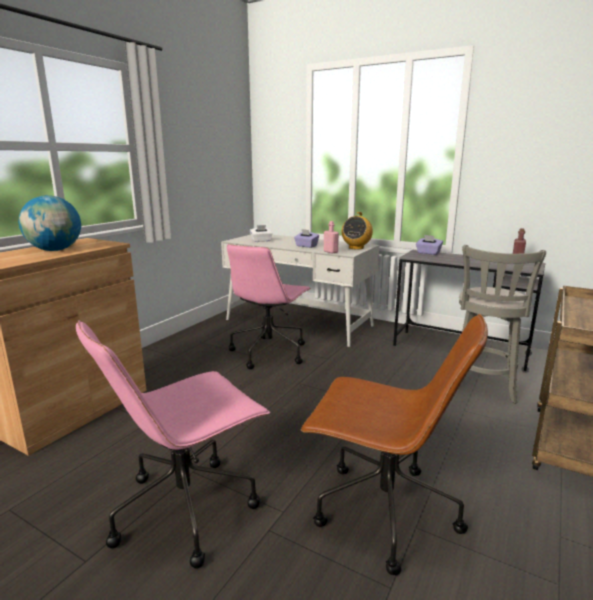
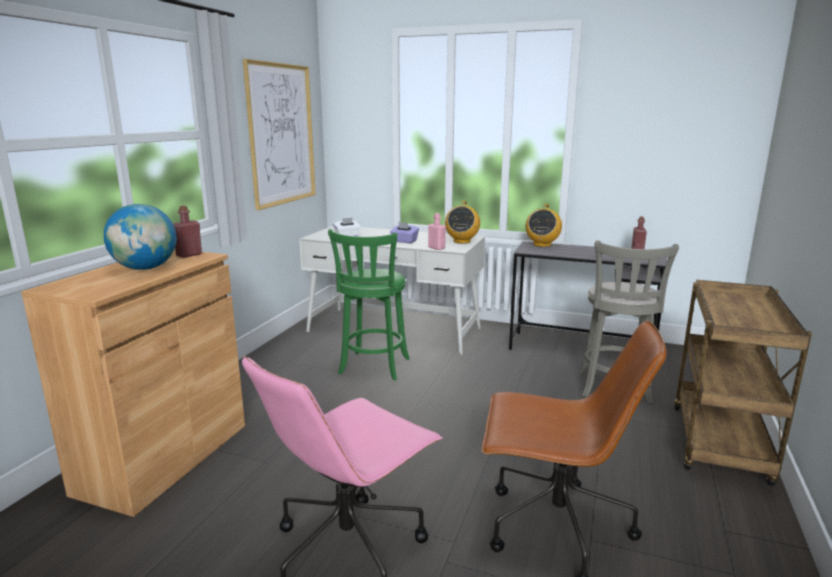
camera: 10 degrees left, 0 degrees up
(99, 243) = (189, 255): none -> red bottle
(210, 154) = (281, 134): none -> picture
(269, 352) = (373, 367): pink office chair -> green stool
(428, 253) = (542, 245): purple tissue box -> radio

